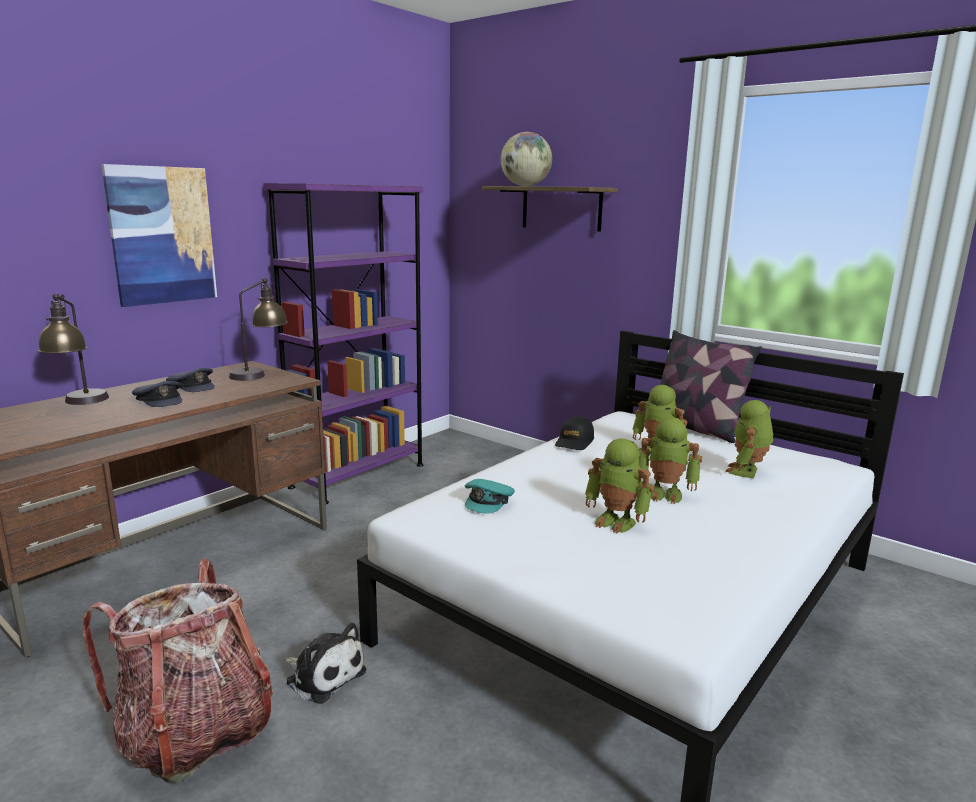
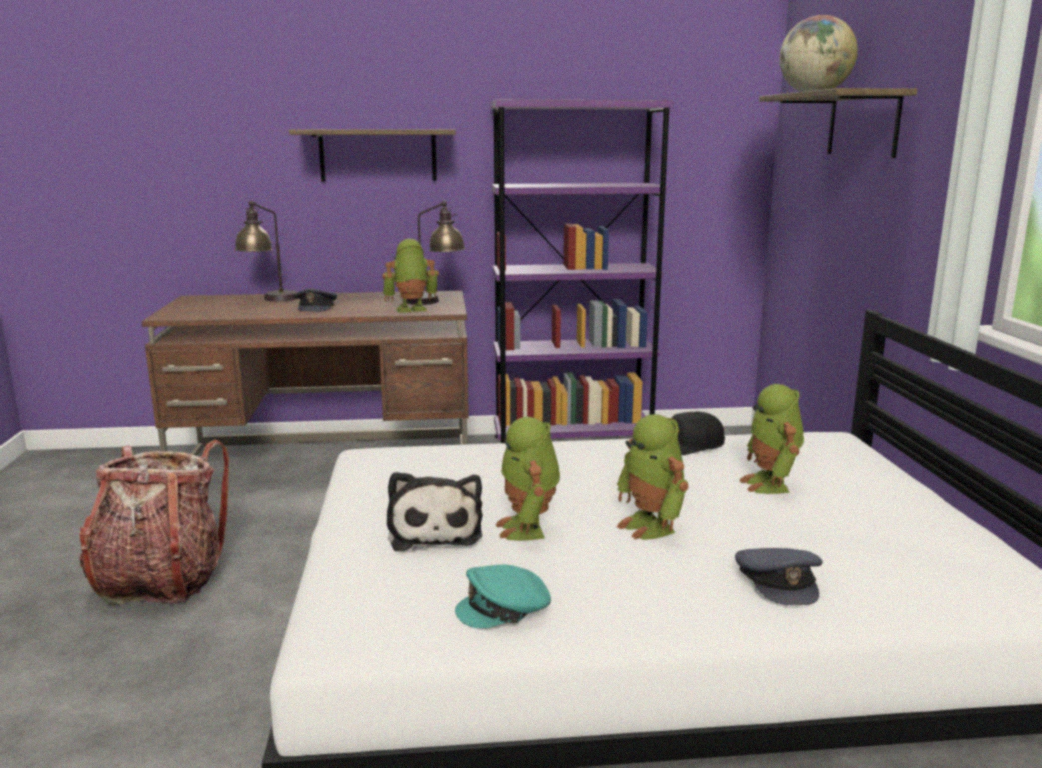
camera: 45 degrees right, 0 degrees up
(162, 235) = (378, 155): picture -> shelf
(192, 387) = (363, 302): grey cap -> grey cap (779, 581)
(323, 675) = (279, 587): plush toy -> plush toy (434, 531)
(488, 501) = (455, 466): turquoise cap -> turquoise cap (505, 608)
(694, 428) = (905, 478): pillow -> none
(747, 472) = (830, 545): toy robot -> toy robot (411, 310)

